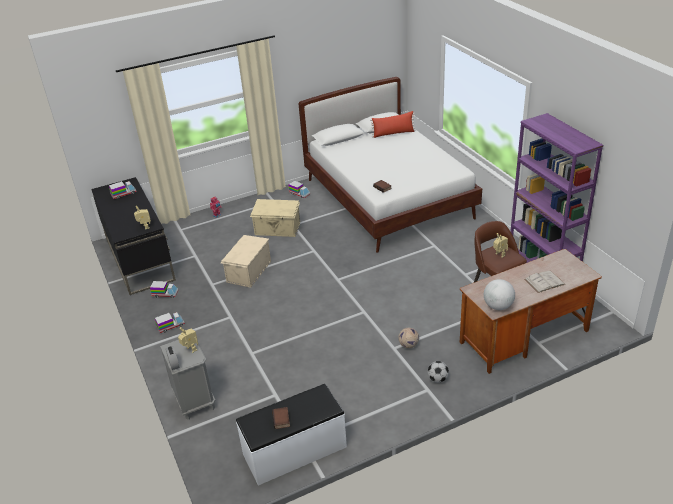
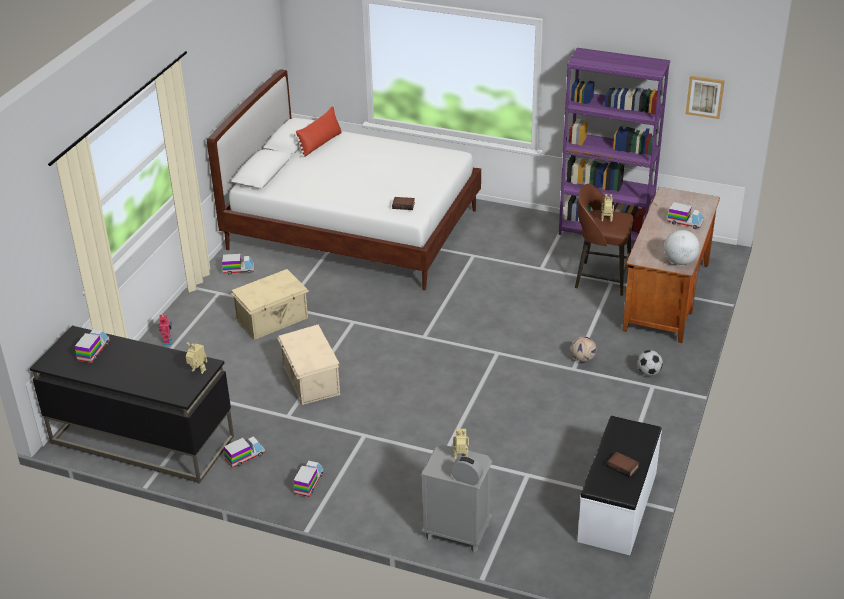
camera: 45 degrees left, 0 degrees up
(544, 282) = (684, 222): white book -> toy truck
(624, 186) = (705, 96): none -> picture

